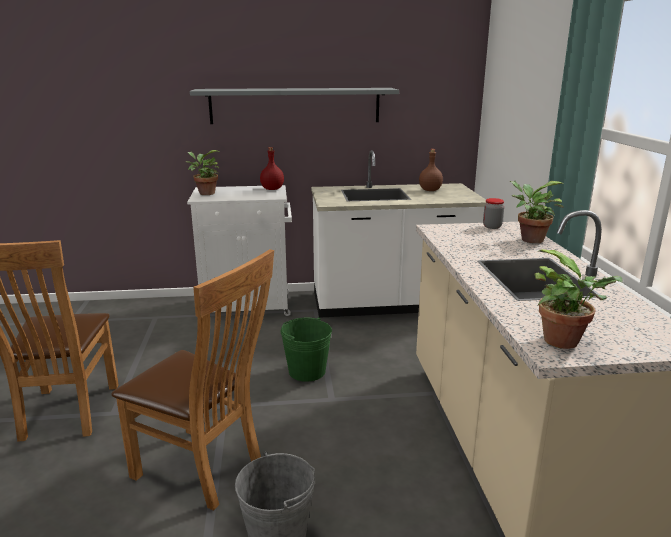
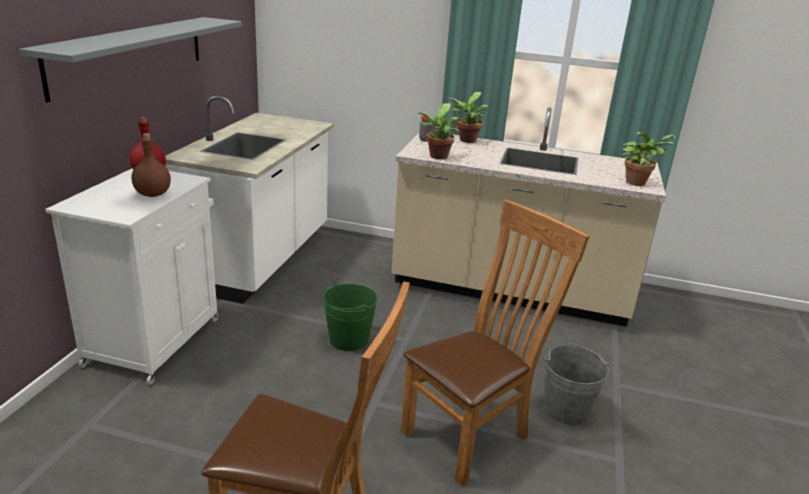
camera: 70 degrees left, 5 degrees up
(205, 193) = (101, 208): potted plant -> potted plant (437, 157)
(430, 190) = (265, 126): brown bottle -> brown bottle (153, 194)

